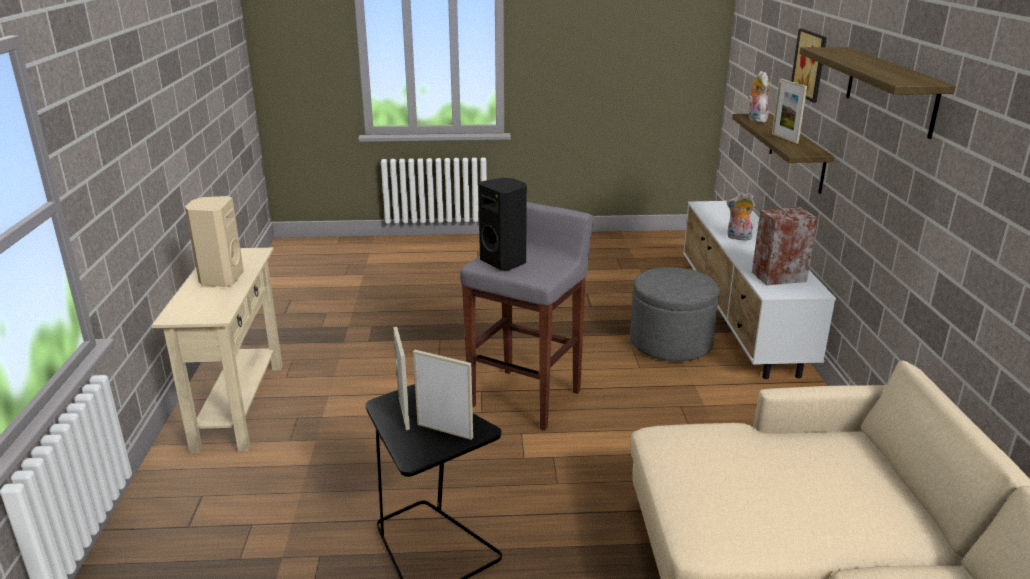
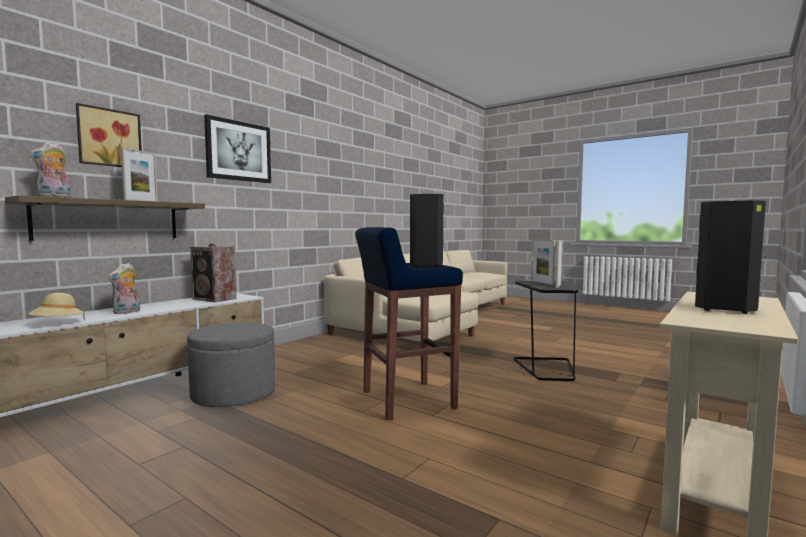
camera: 140 degrees left, 20 degrees down
(220, 279) = (726, 309): beige speaker -> black speaker
(526, 398) = (406, 400): grey stool -> blue stool
(711, 218) = (57, 324): none -> beige hat
(738, 238) = (127, 312): plush toy -> plush toy turned 60 degrees clockwise
(890, 90) = (238, 151): shelf -> picture

